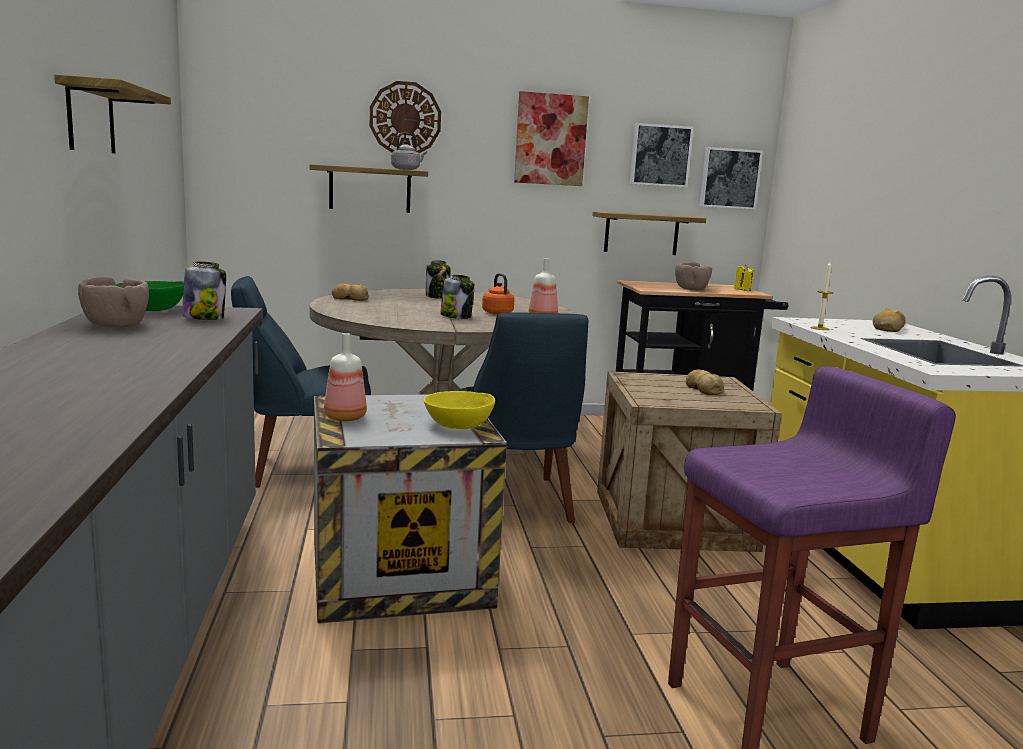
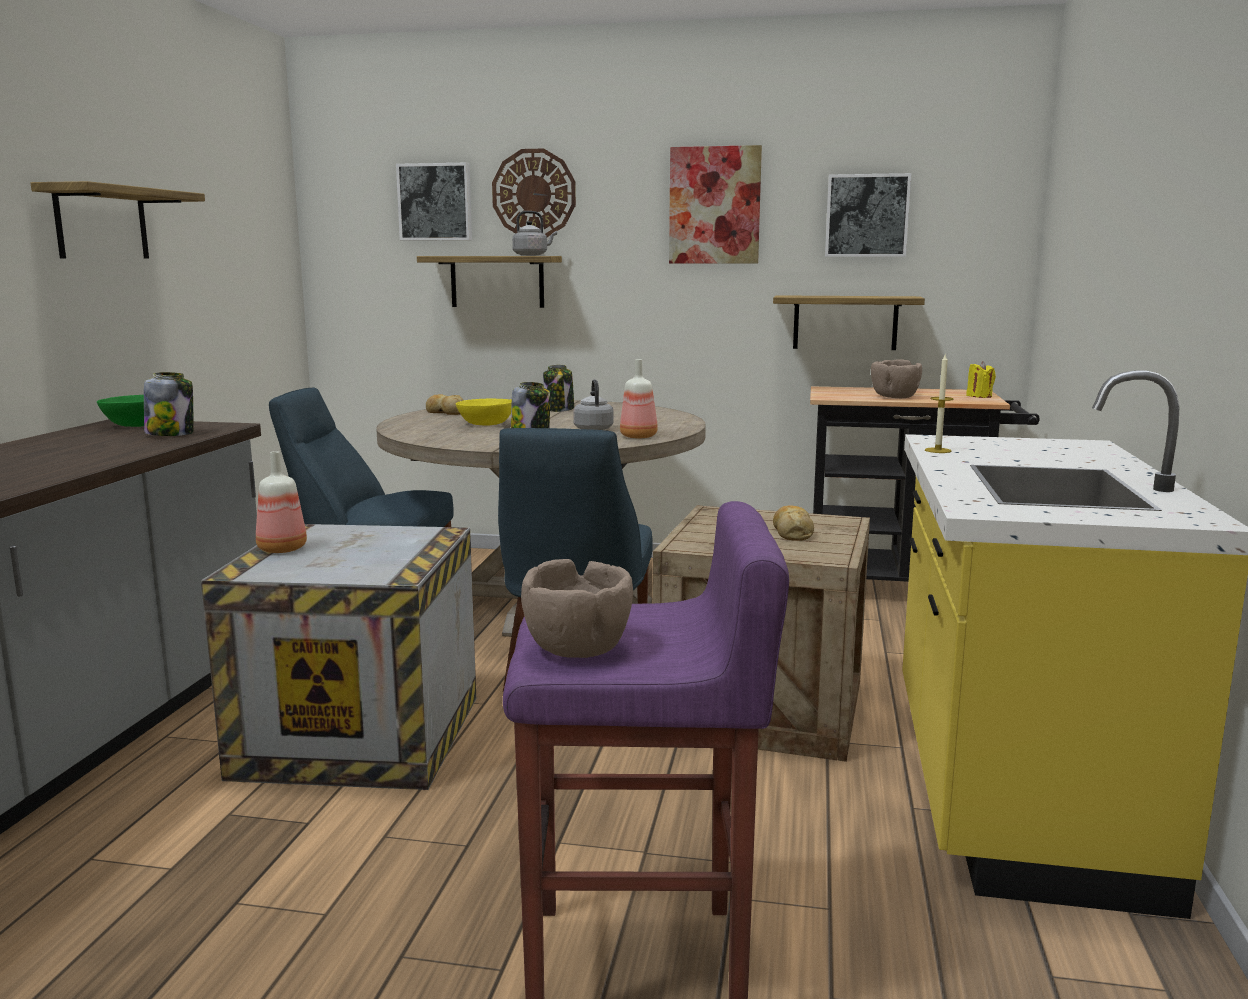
camera: 20 degrees right, 0 degrees up
(115, 326) = (64, 442): brown bowl -> brown bowl (577, 649)
(458, 425) = (393, 563): yellow bowl -> yellow bowl (486, 424)
(496, 313) = (593, 429): orange kettle -> grey kettle
(729, 178) = (972, 241): picture -> picture (435, 202)
(887, 328) = (1058, 451): bread -> none

